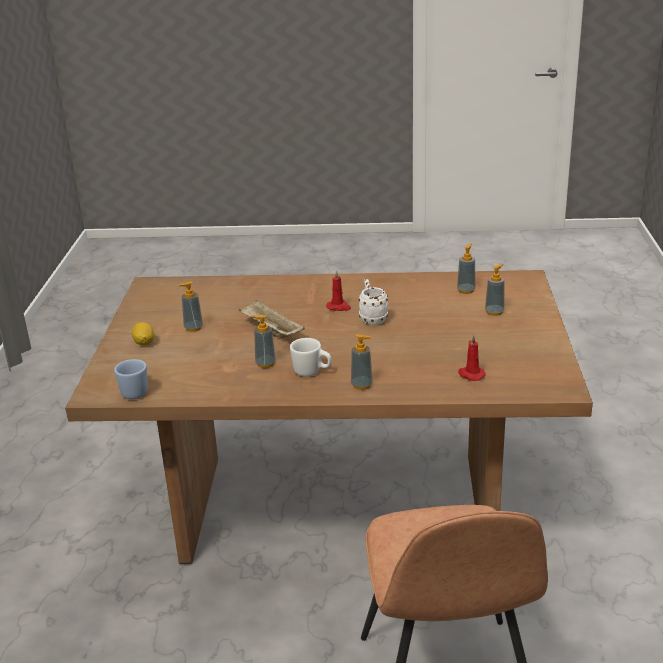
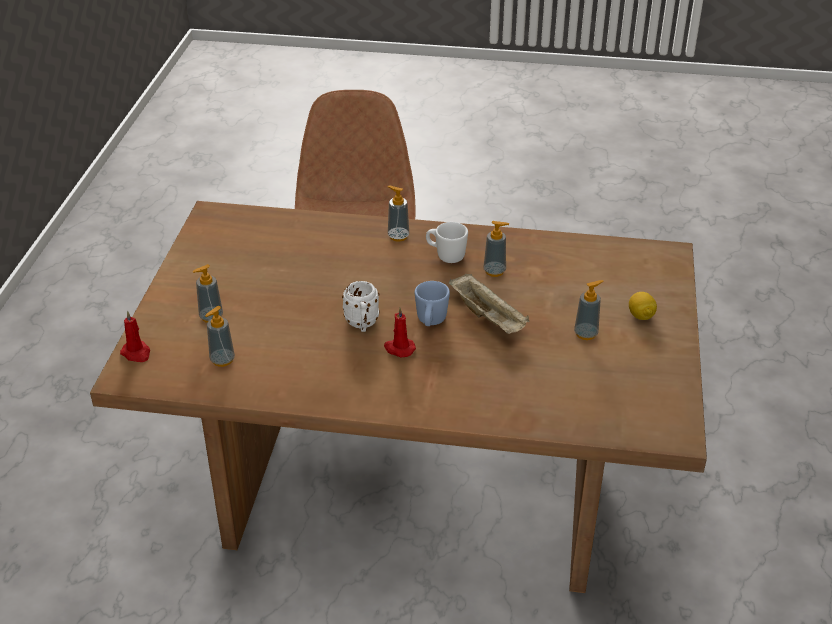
camera: 175 degrees left, 10 degrees up
(136, 391) = (627, 252): blue mug -> blue mug (430, 322)
(471, 374) = (287, 237): red candle -> red candle (136, 353)

